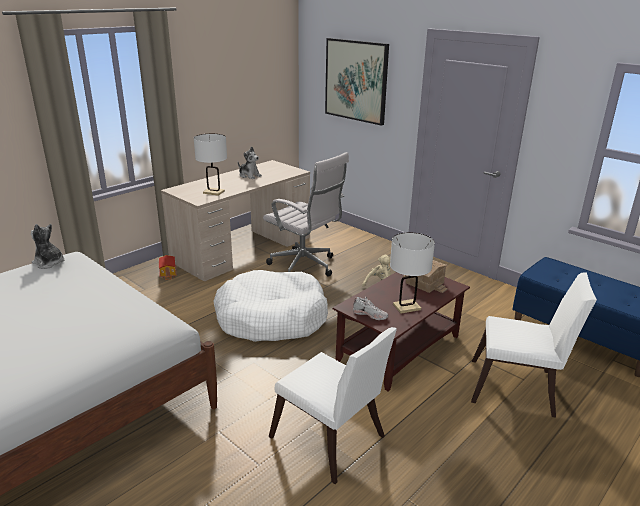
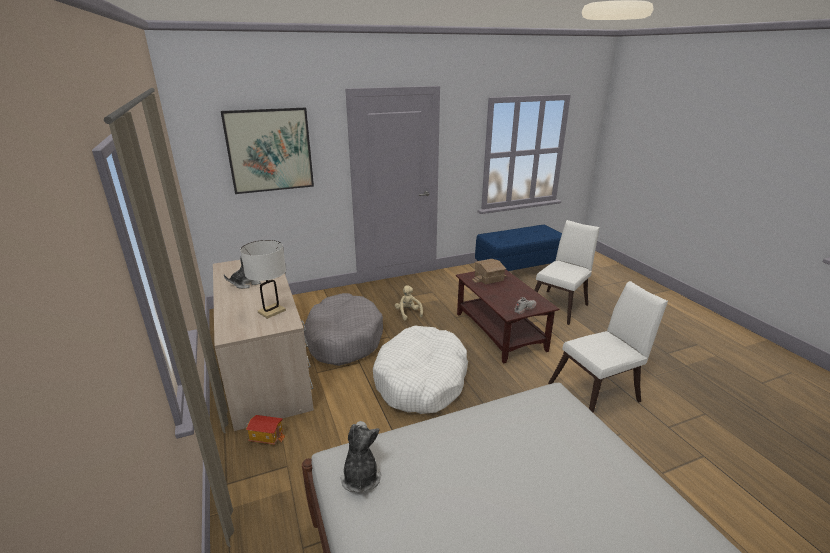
camera: 65 degrees left, 0 degrees up
(49, 263) = (360, 477): plush toy -> plush toy turned 120 degrees clockwise
(305, 266) = (343, 338): white office chair -> grey dog bed
(406, 307) = (519, 293): white table lamp -> none

